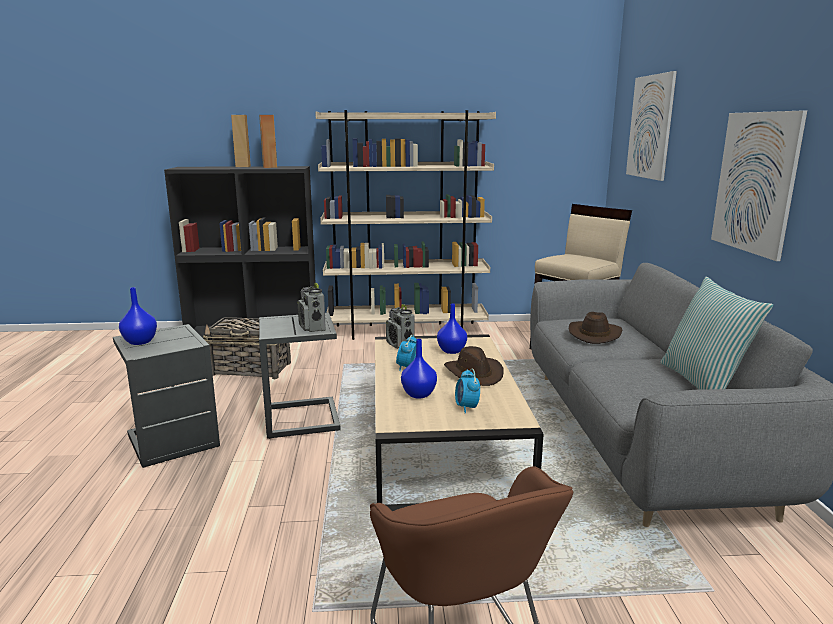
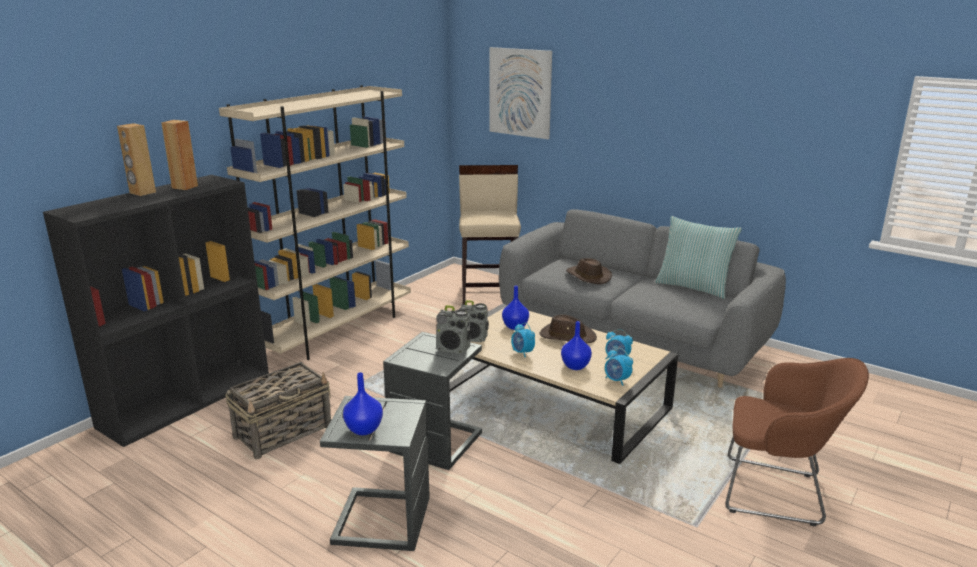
camera: 50 degrees left, 5 degrees up
(421, 420) = (617, 380): none -> alarm clock
(755, 182) = (665, 144): picture -> none

